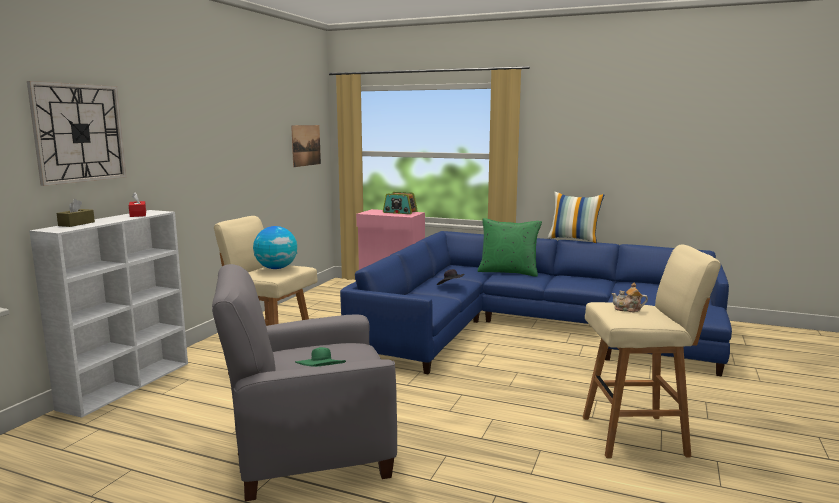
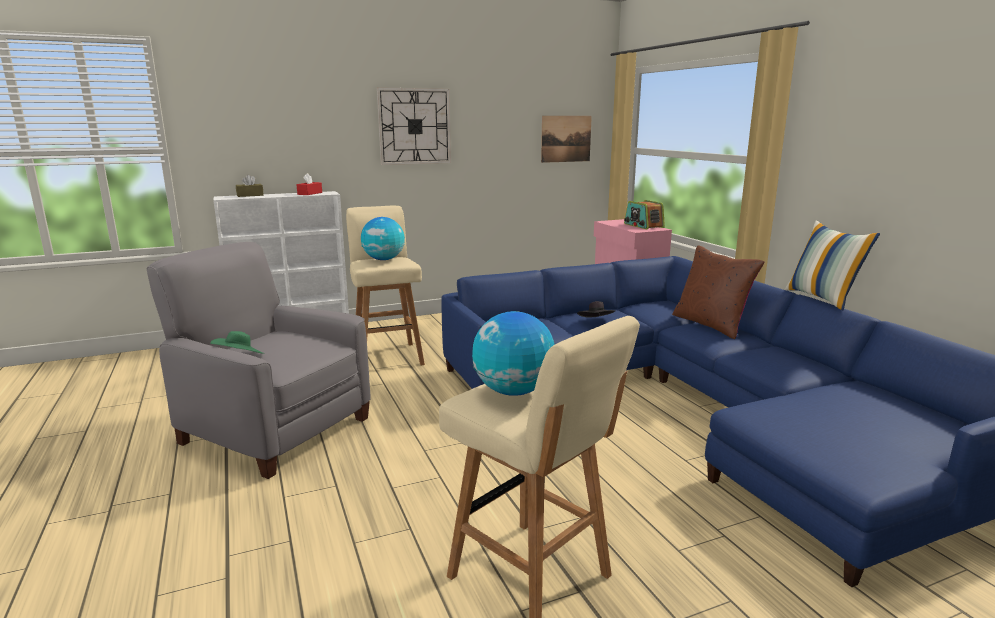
camera: 45 degrees right, 5 degrees up
(79, 133) = (263, 120): wall clock -> wall clock (414, 126)
(508, 272) = (711, 325): green pillow -> brown pillow
(628, 309) = (513, 391): teapot -> globe

